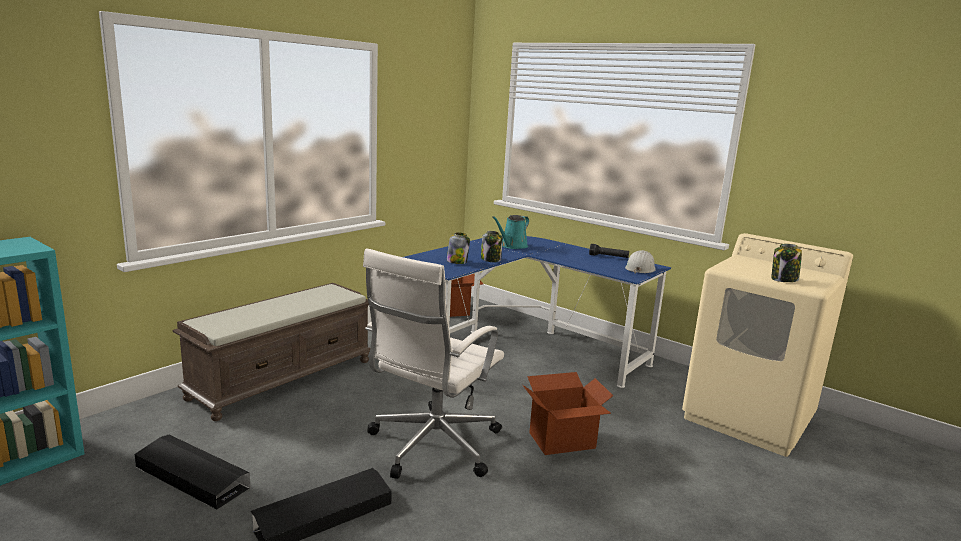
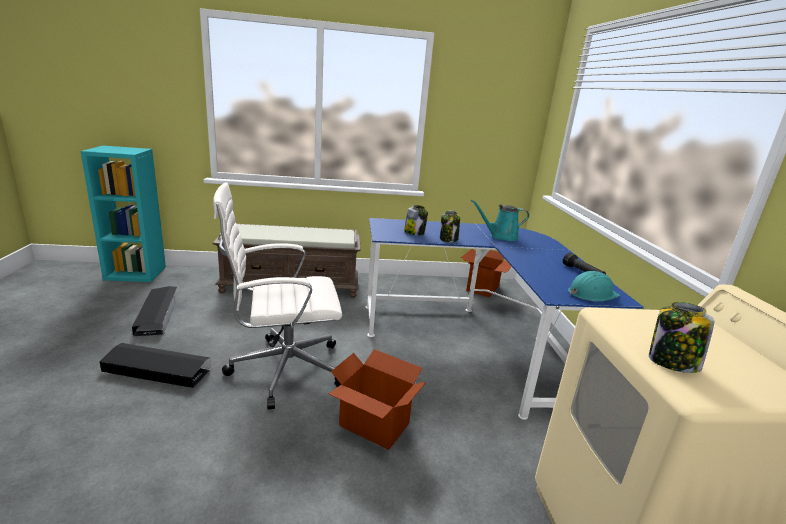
camera: 45 degrees right, 5 degrees up
(640, 268) = (591, 294): white hard hat -> turquoise hard hat

